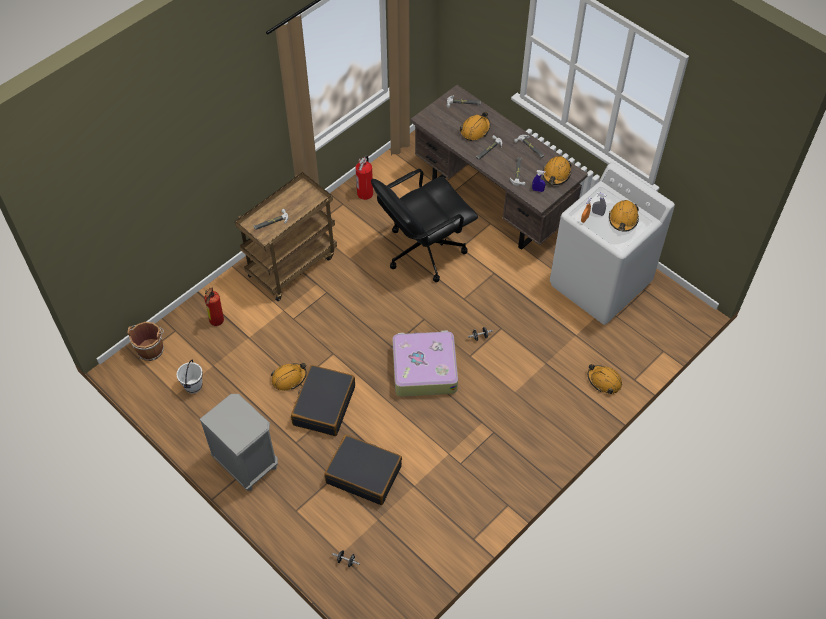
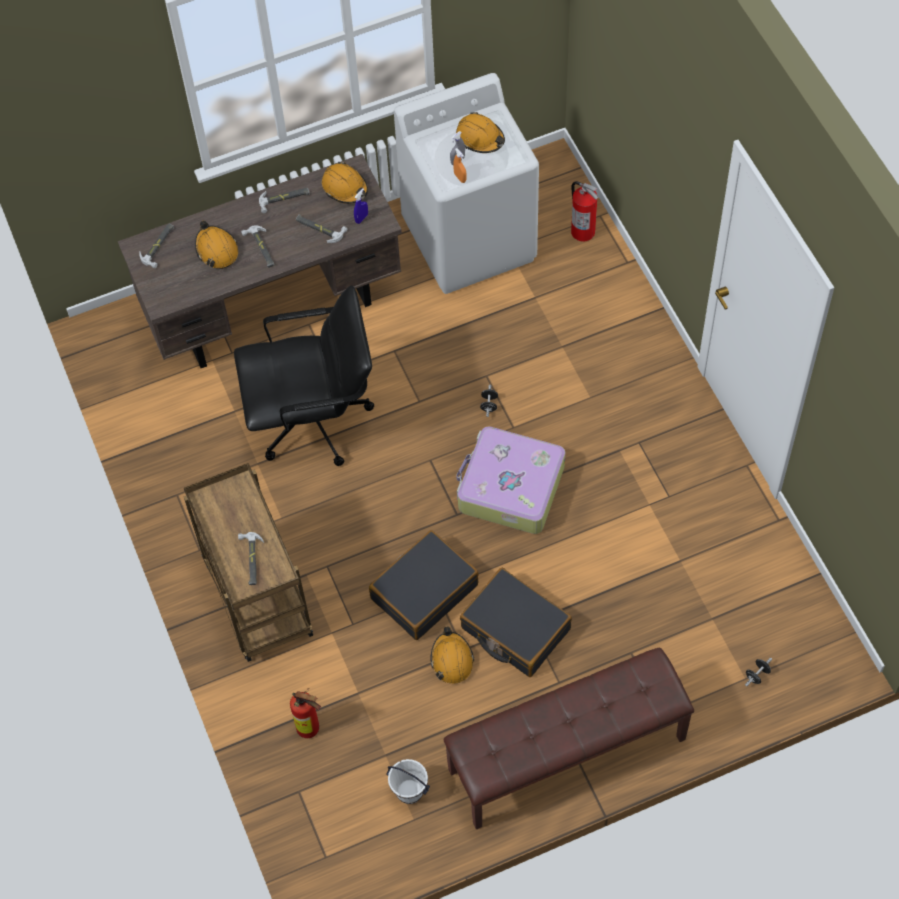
camera: 65 degrees left, 5 degrees up
(151, 349) = (316, 835): brown bucket -> none
(246, 464) = (567, 755): grey nightstand -> brown bench
(364, 474) = (640, 613): black suitcase -> black suitcase (424, 591)
(365, 193) = (173, 458): fire extinguisher -> fire extinguisher (583, 231)
(423, 250) = (314, 420): black office chair -> black office chair turned 90 degrees counterclockwise
(604, 381) = (616, 294): orange hard hat -> none

